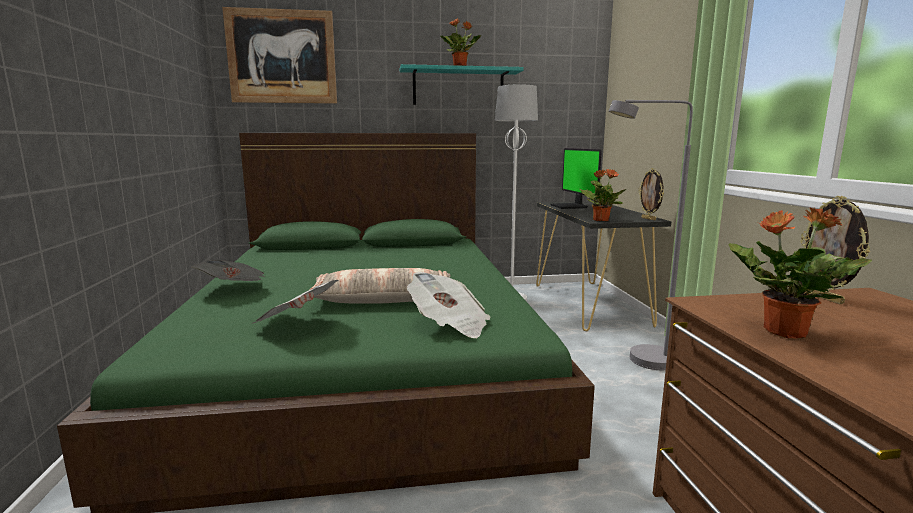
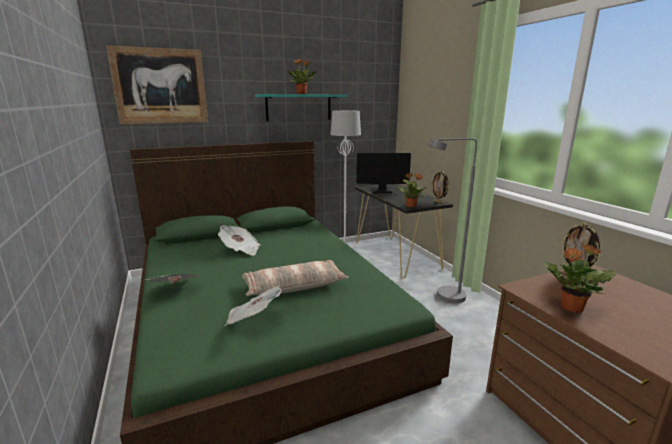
camera: 15 degrees left, 5 degrees up
(450, 325) = (354, 305): newspaper -> newspaper (241, 250)
(570, 206) = (381, 191): monitor -> monitor turned 120 degrees clockwise

